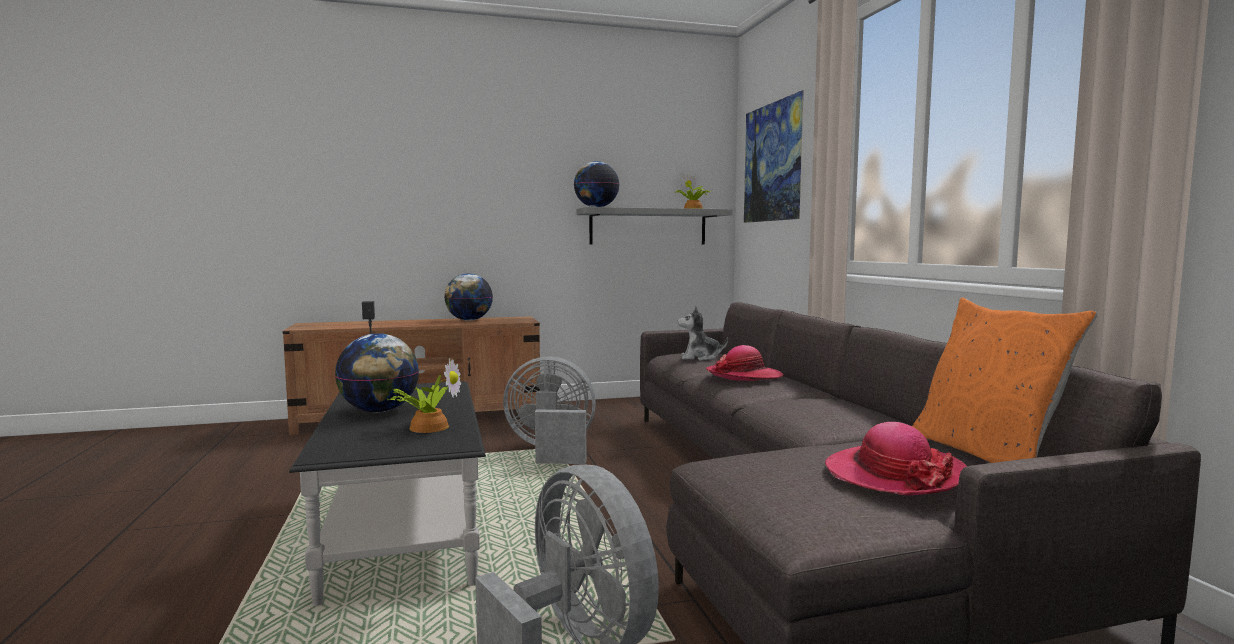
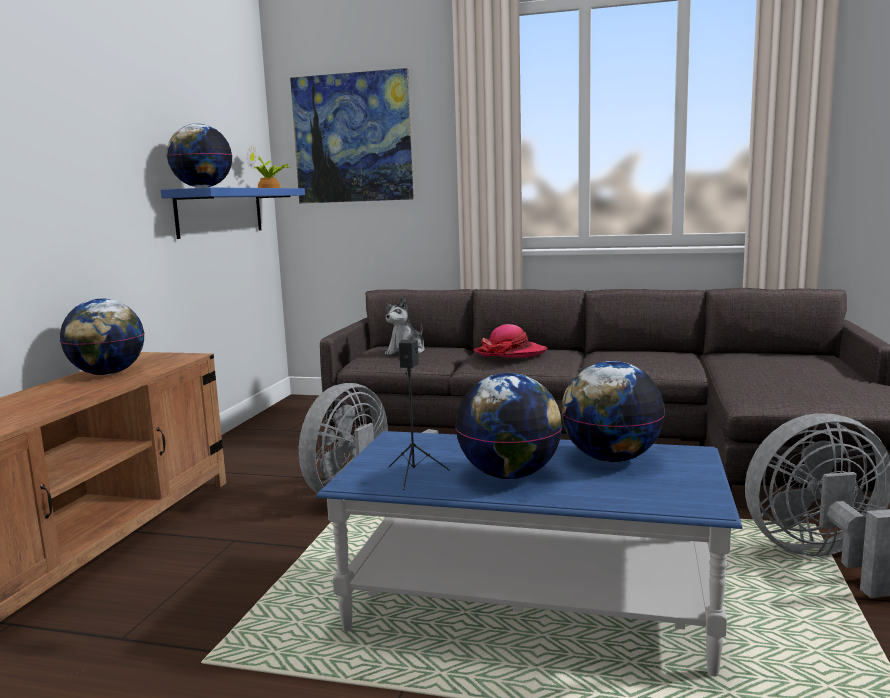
camera: 60 degrees left, 5 degrees up
(404, 528) = (530, 607): black coffee table -> blue coffee table
(427, 427) = (611, 458): potted plant -> globe
(648, 227) = (220, 212): grey shelf -> blue shelf
(893, 474) = (815, 370): hat -> none
(986, 455) = (766, 353): orange pillow -> none

